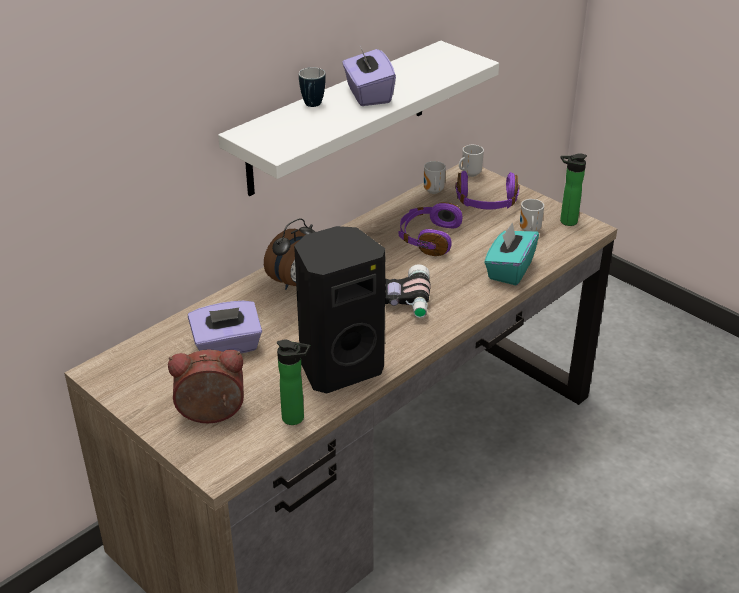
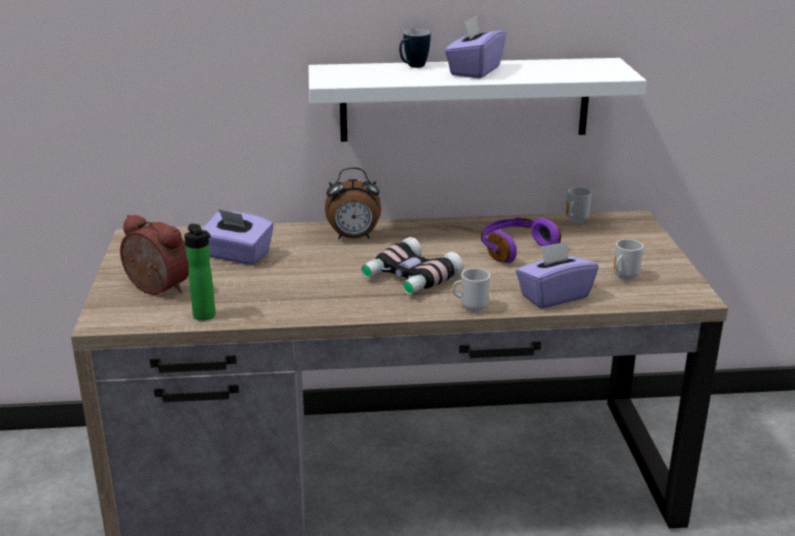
camera: 40 degrees right, 10 degrees down
(339, 367) = (292, 300): black speaker -> none
(469, 174) = (633, 220): mug -> mug (472, 307)
(486, 203) = (614, 244): purple headphones -> none
(509, 270) = (554, 296): turquoise tissue box -> purple tissue box
(566, 221) = (676, 283): bottle -> none

